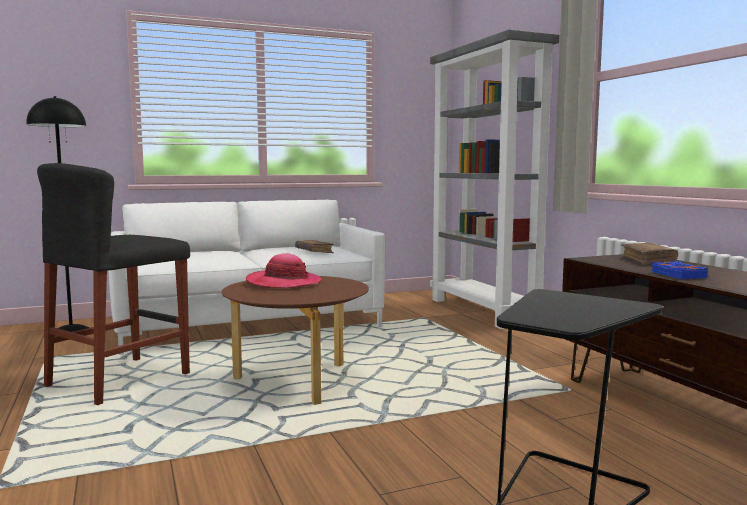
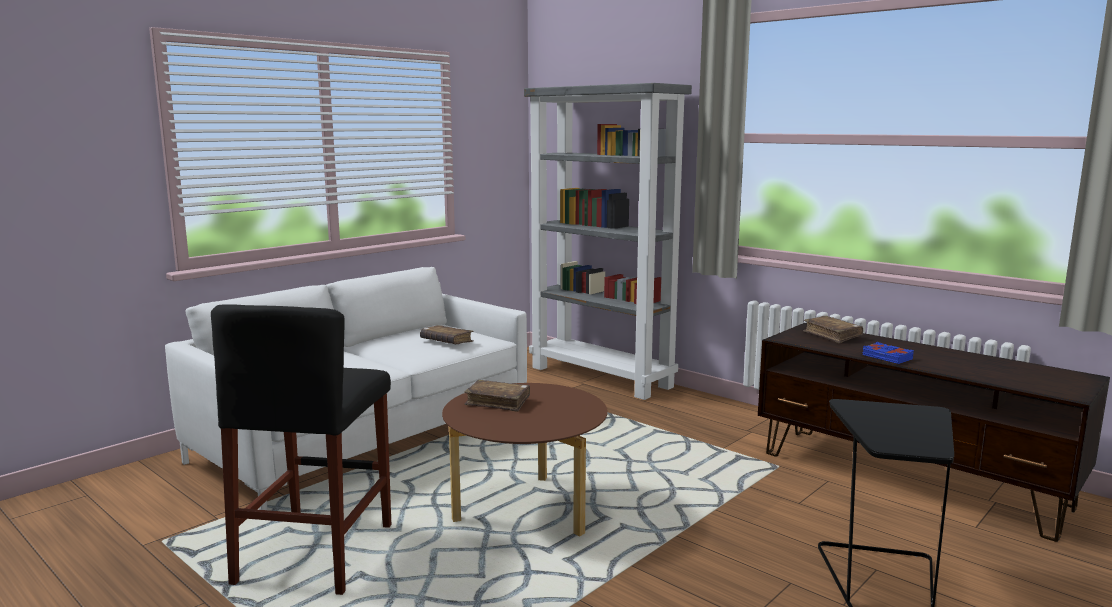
camera: 25 degrees left, 5 degrees up
(71, 331) = (133, 491): black floor lamp -> none
(284, 283) = (498, 402): hat -> brown book

